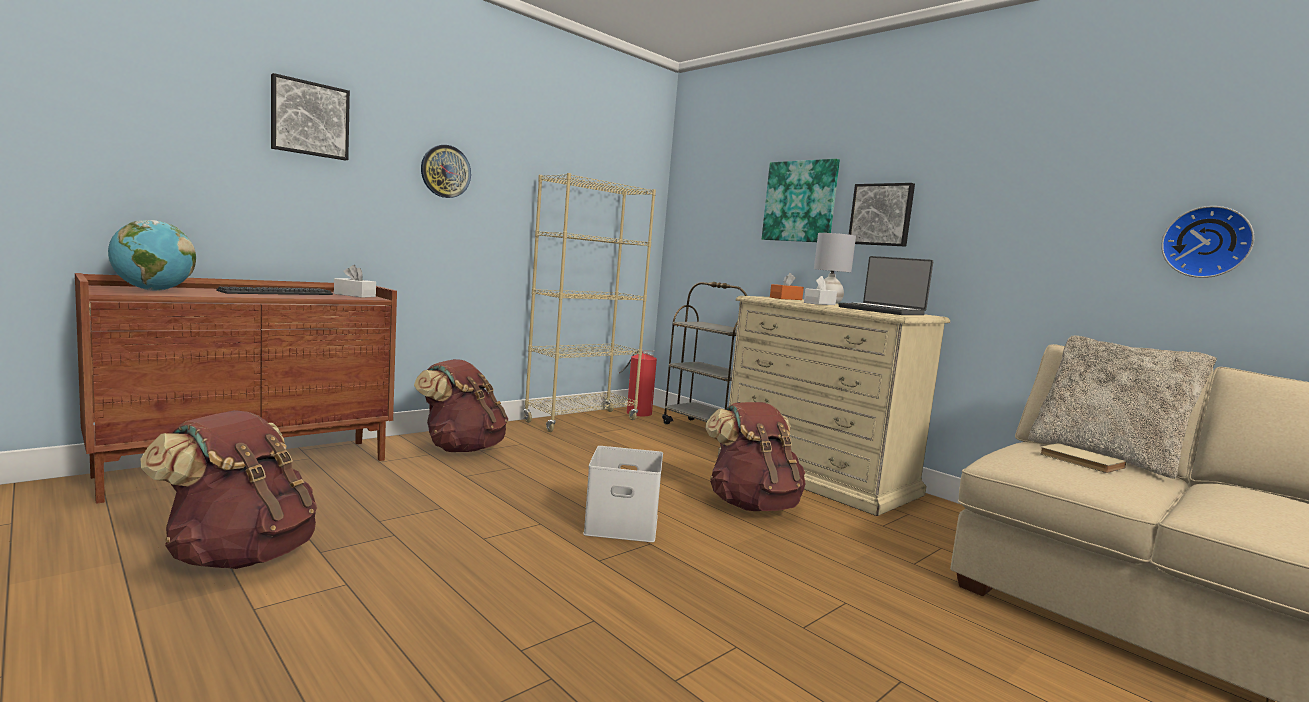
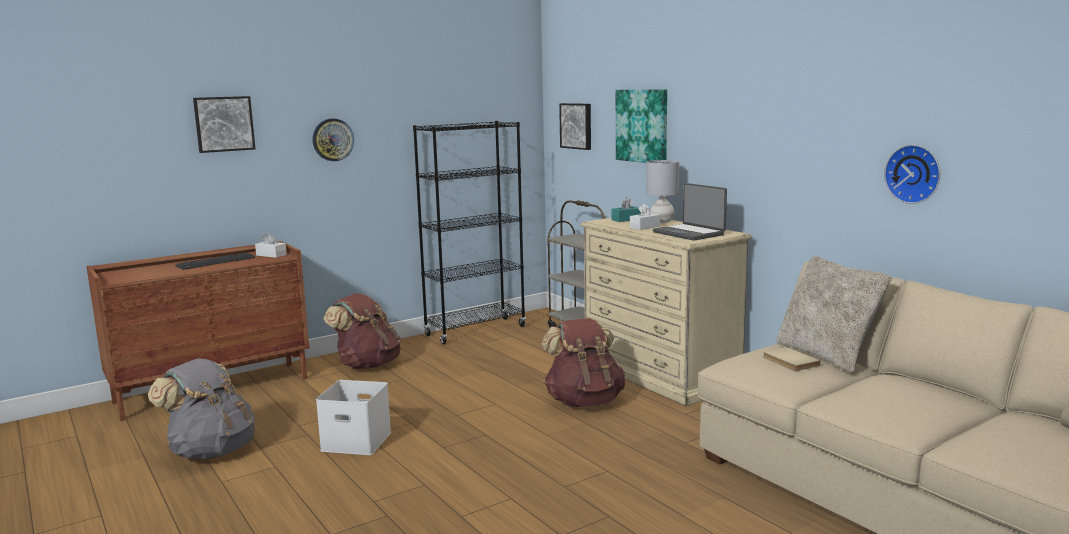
camera: 10 degrees right, 5 degrees up
(153, 290) = (136, 273): globe -> none
(241, 555) = (212, 451): brown backpack -> grey backpack
(581, 421) = (475, 331): beige bookcase -> black bookcase
(620, 525) = (469, 421): white storage box -> white storage box (354, 442)
(638, 412) = (531, 318): fire extinguisher -> none
(786, 298) = (626, 219): orange tissue box -> turquoise tissue box
(881, 215) = (701, 140): picture -> picture (577, 126)

